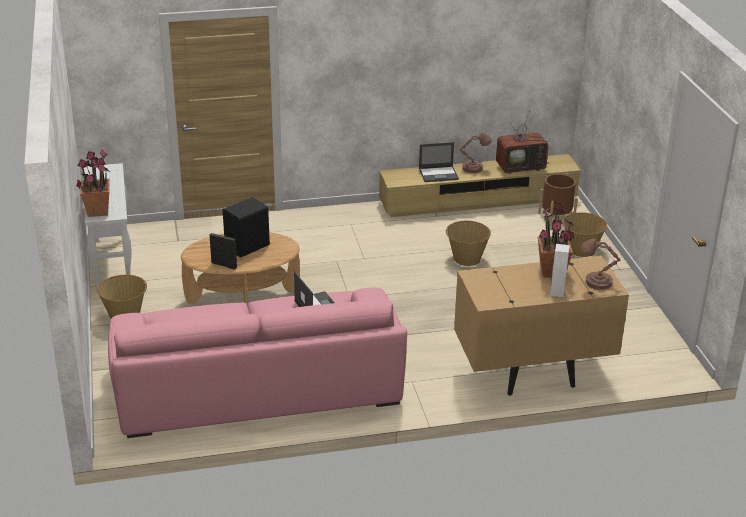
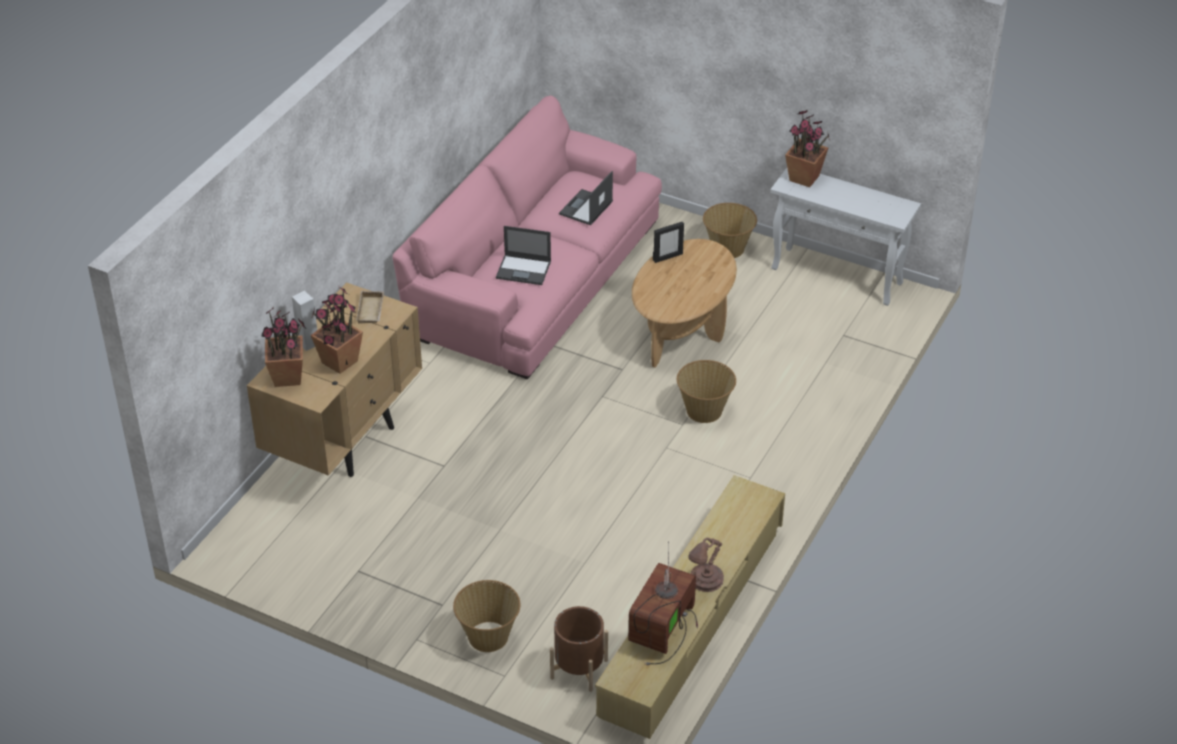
camera: 130 degrees right, 10 degrees up
(247, 246) = (687, 285): black speaker -> none
(439, 174) = (722, 539): laptop -> laptop (585, 208)
(466, 259) = (578, 525): basket -> basket (704, 410)
(489, 285) = (371, 310): none -> beige tray
(596, 283) = (288, 377): brown table lamp -> potted plant

